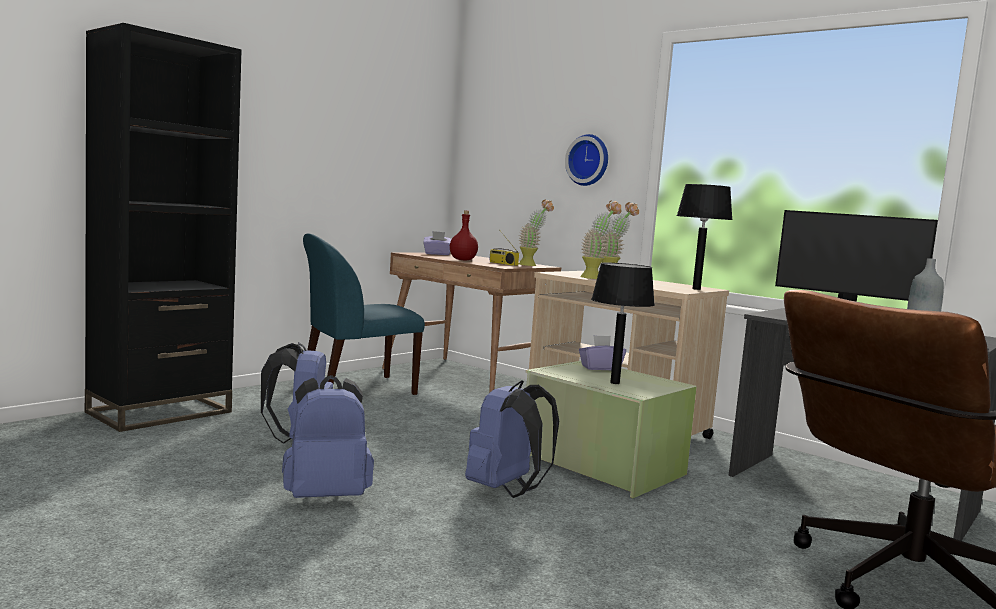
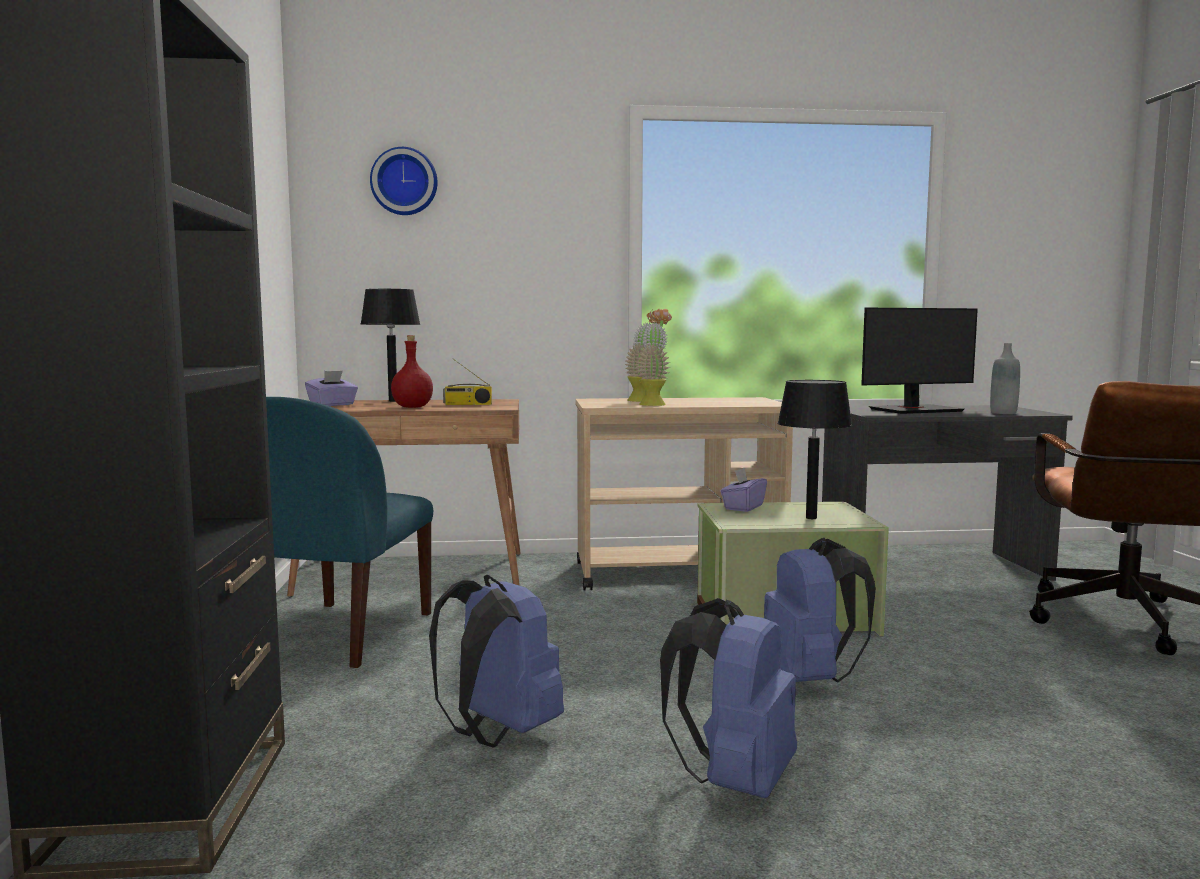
camera: 45 degrees left, 0 degrees up
(532, 265) = (493, 401): potted plant -> none
(589, 160) = (541, 259): wall clock -> wall clock (404, 182)
(696, 289) = (759, 400): black table lamp -> black table lamp (393, 401)

